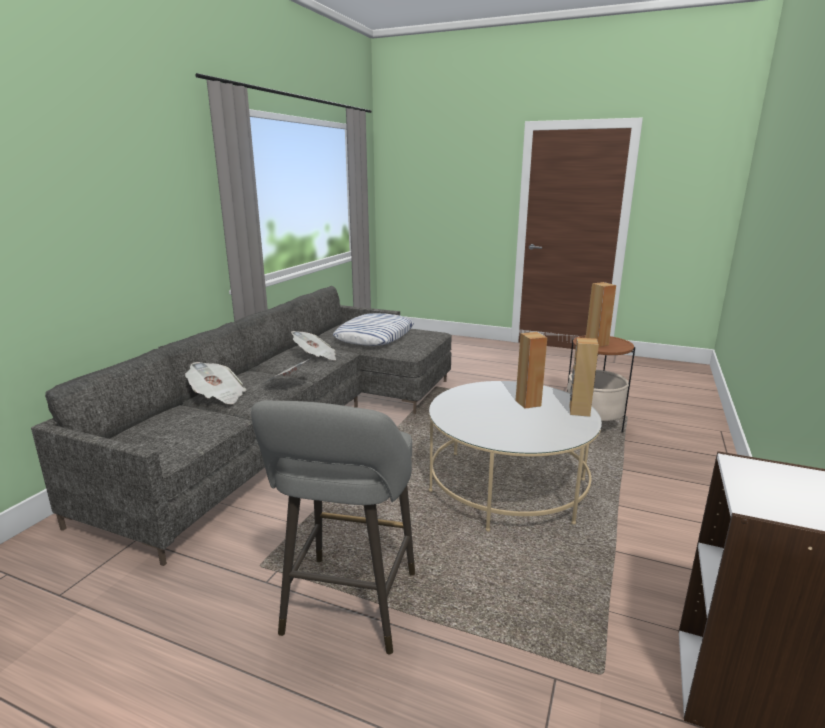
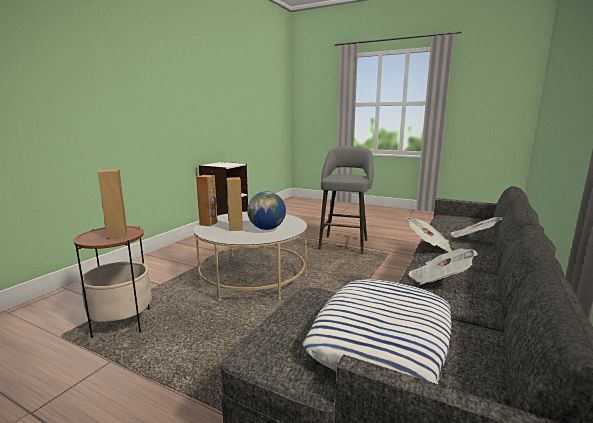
camera: 175 degrees left, 5 degrees down
(483, 404) = (267, 229): none -> globe

